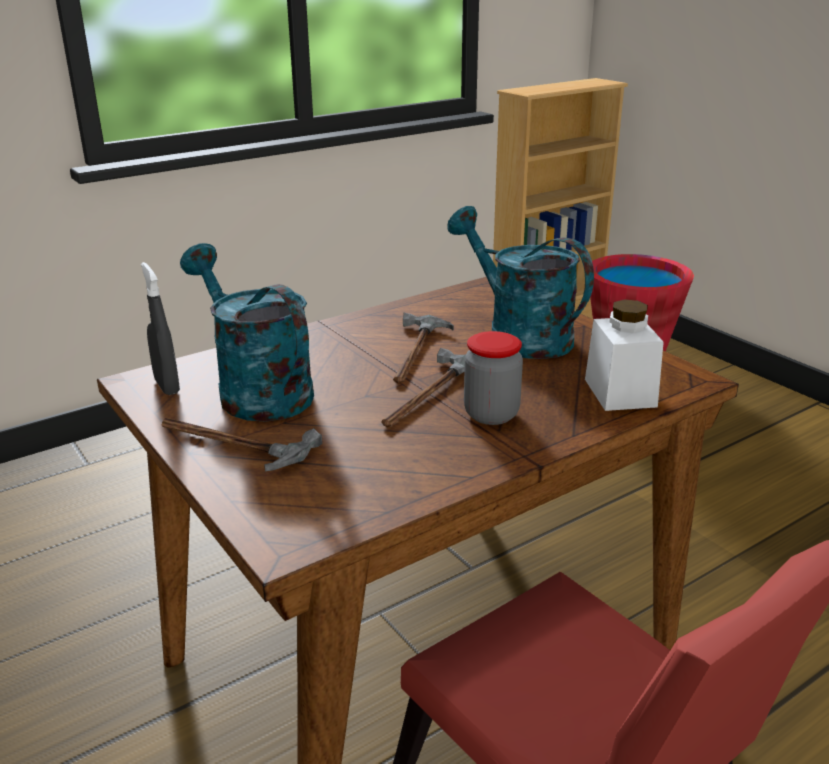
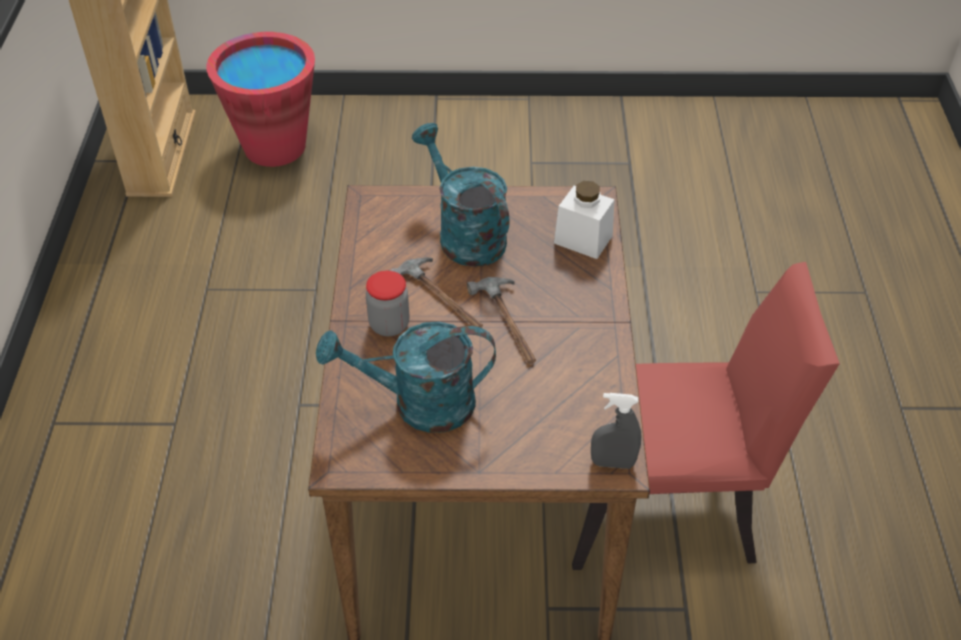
camera: 55 degrees left, 20 degrees up
(167, 386) = (365, 451): grey spray bottle -> grey spray bottle (612, 463)
(231, 445) = (487, 447): hammer -> none
(491, 414) = (558, 308): jar -> jar (389, 325)
(518, 335) = (464, 234): turquoise watering can -> turquoise watering can turned 60 degrees clockwise

